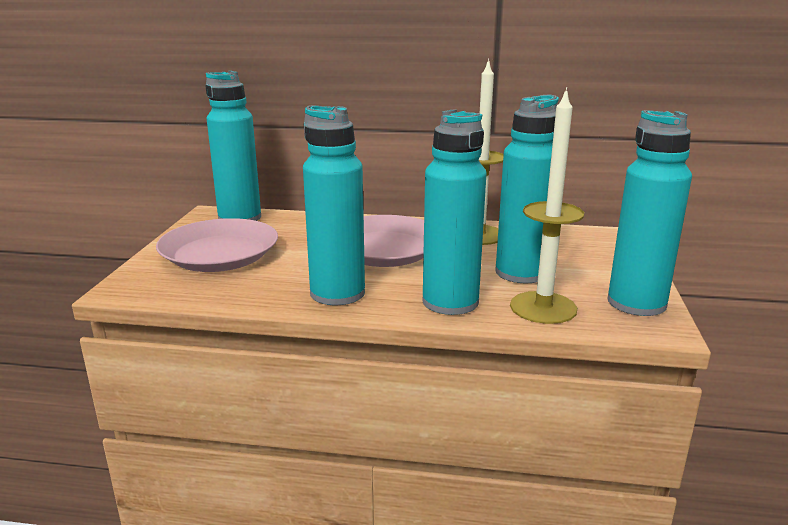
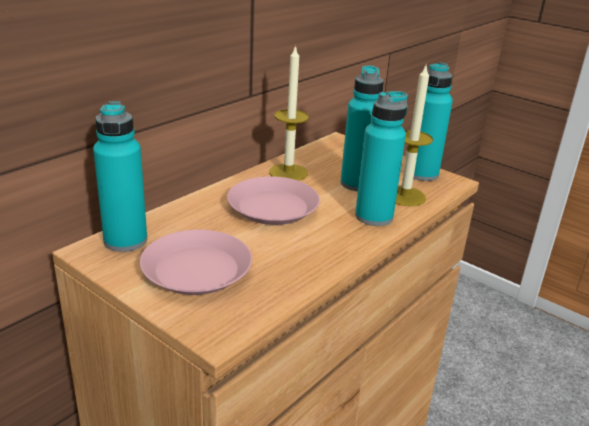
camera: 60 degrees left, 5 degrees up
(337, 293) = (324, 246): turquoise bottle -> none

